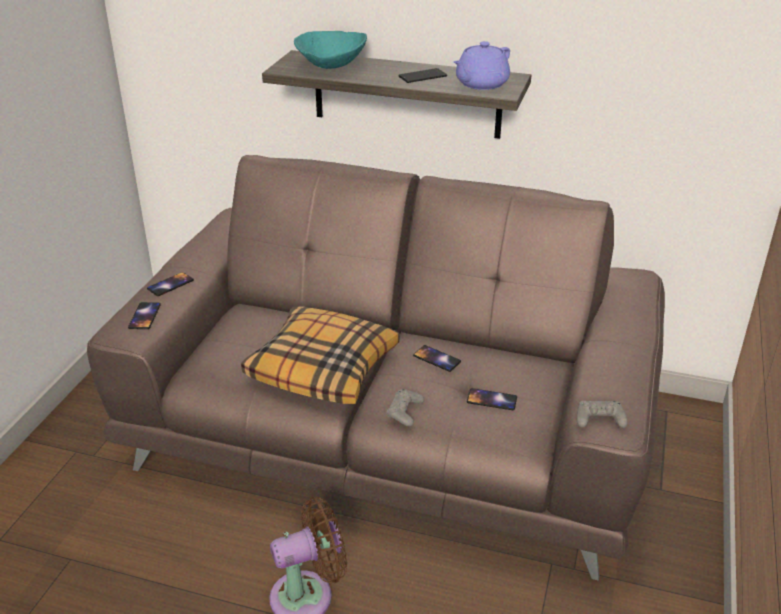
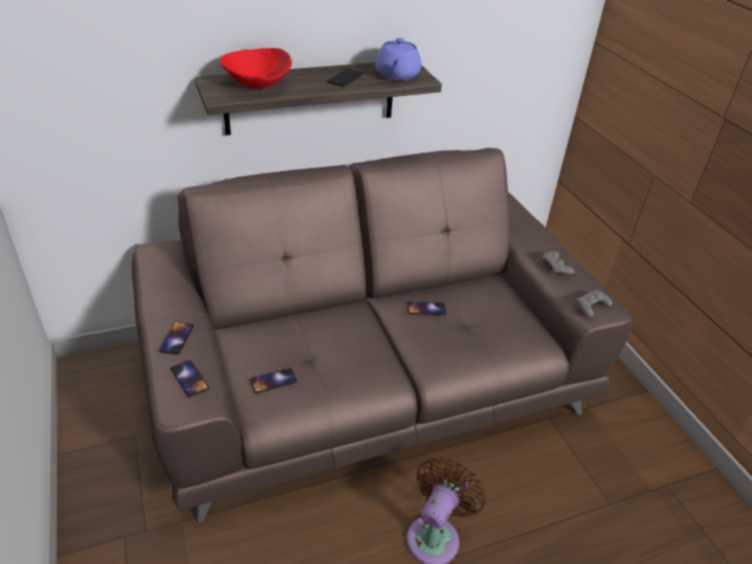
camera: 40 degrees left, 5 degrees up
(323, 367) = (356, 353): pillow -> none
(332, 66) = (258, 85): turquoise bowl -> red bowl
(405, 412) = (451, 360): grey game controller -> grey game controller (556, 266)
(491, 400) = (492, 323): phone -> phone (273, 381)

